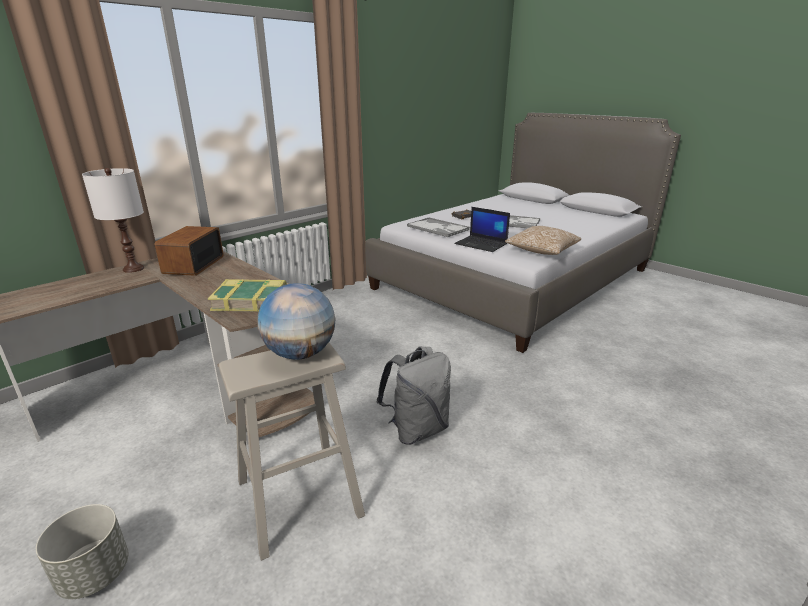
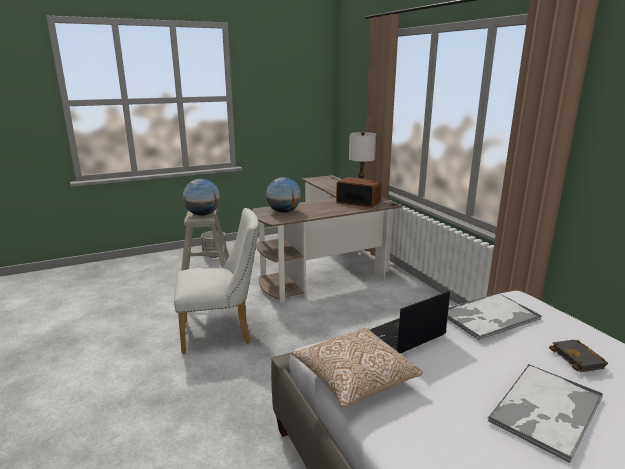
camera: 110 degrees right, 5 degrees down
(251, 301) = (283, 212): book -> globe
(417, 429) = (222, 332): grey backpack -> white chair

